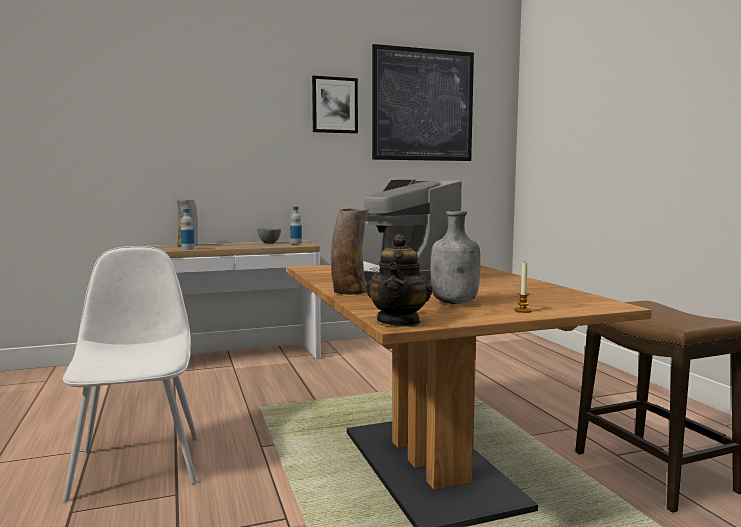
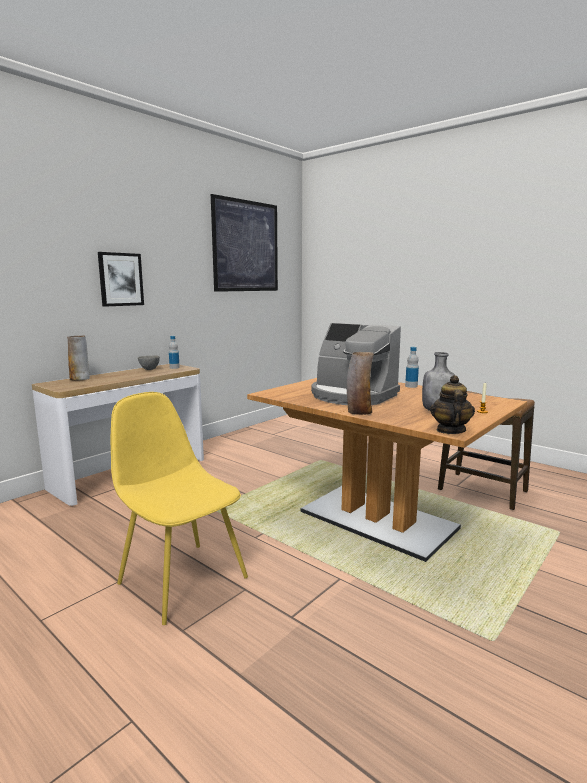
camera: 30 degrees left, 5 degrees up
(138, 464) = (181, 578): white chair -> yellow chair
(188, 249) = (96, 383): bottle -> bottle (411, 386)
(334, 105) = (185, 245): picture -> picture (120, 279)
(399, 321) = (450, 430): teapot -> teapot turned 150 degrees counterclockwise

